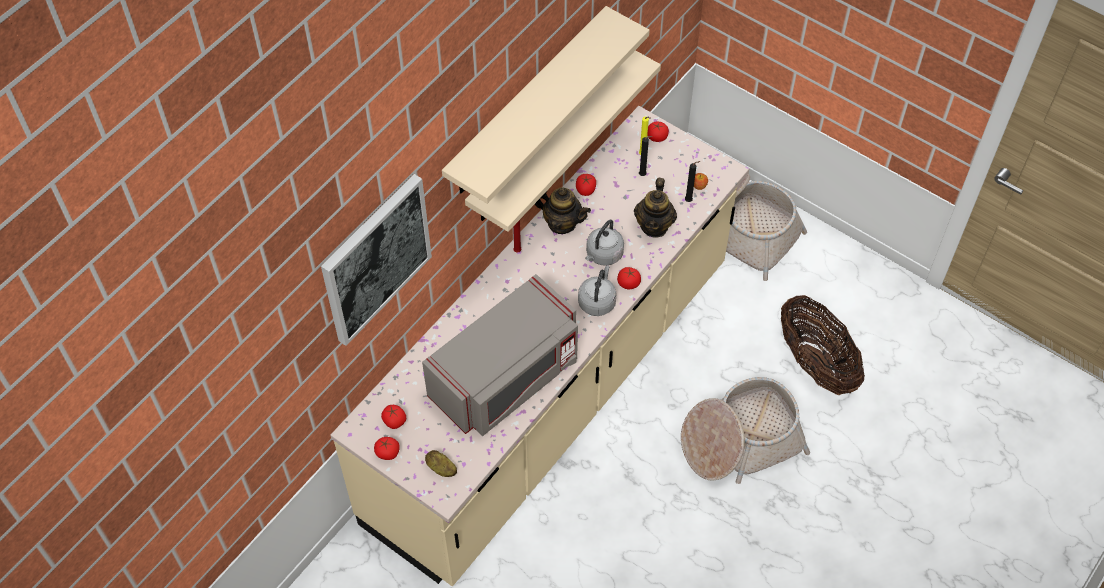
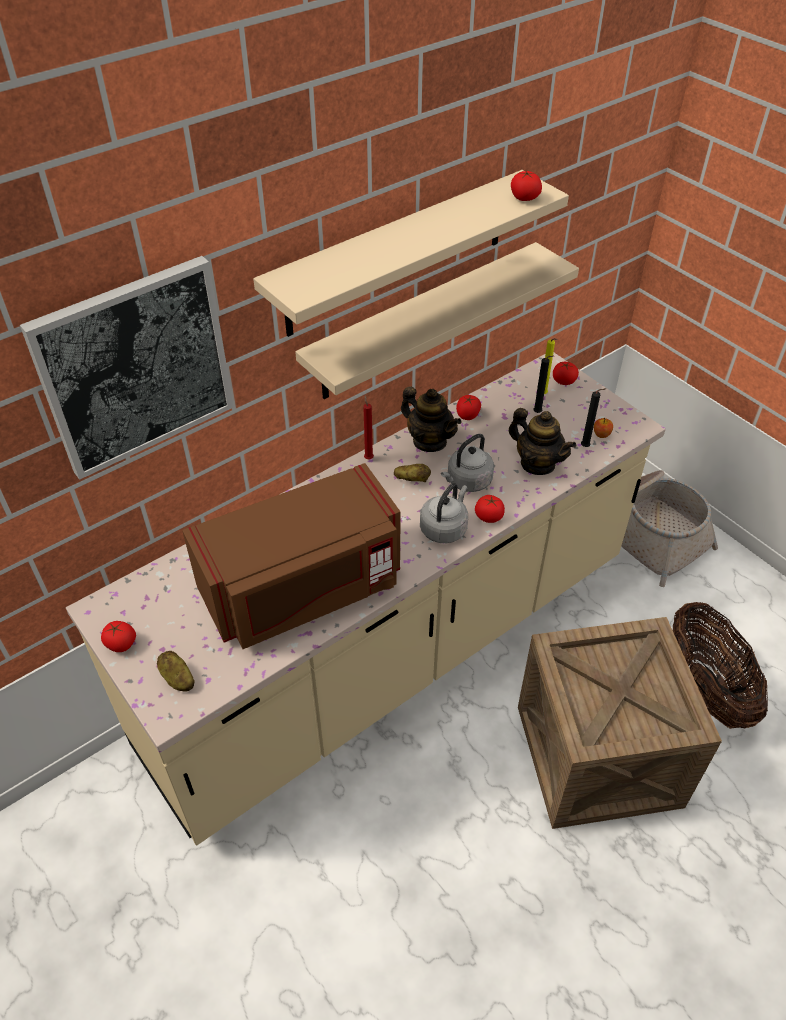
camera: 15 degrees right, 10 degrees down
(394, 421) = (147, 609): tomato -> tomato (524, 198)
(506, 377) = (303, 589): grey microwave -> brown microwave
(559, 263) = (412, 479): none -> potato
(654, 225) = (537, 464): teapot -> teapot turned 75 degrees counterclockwise
(740, 440) = (597, 755): basket -> crate

